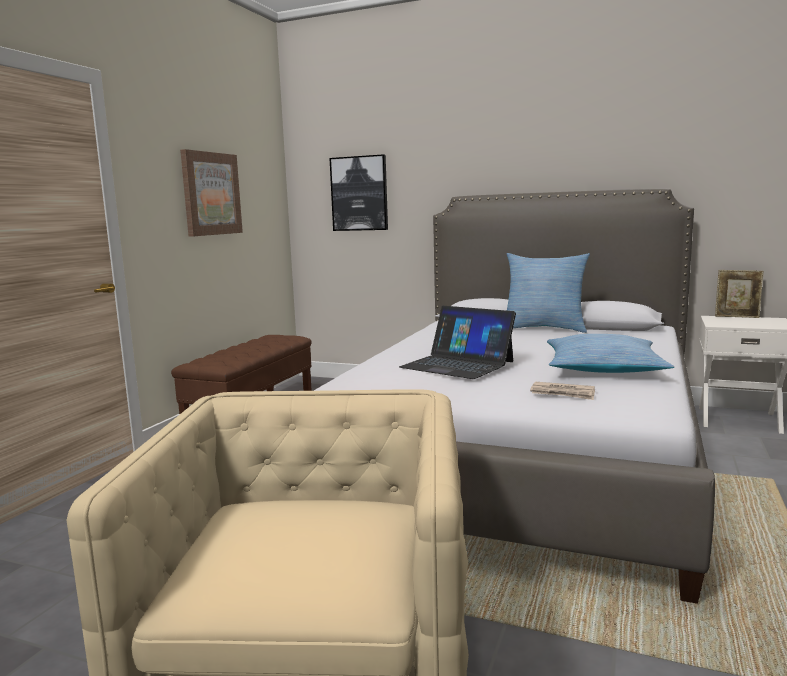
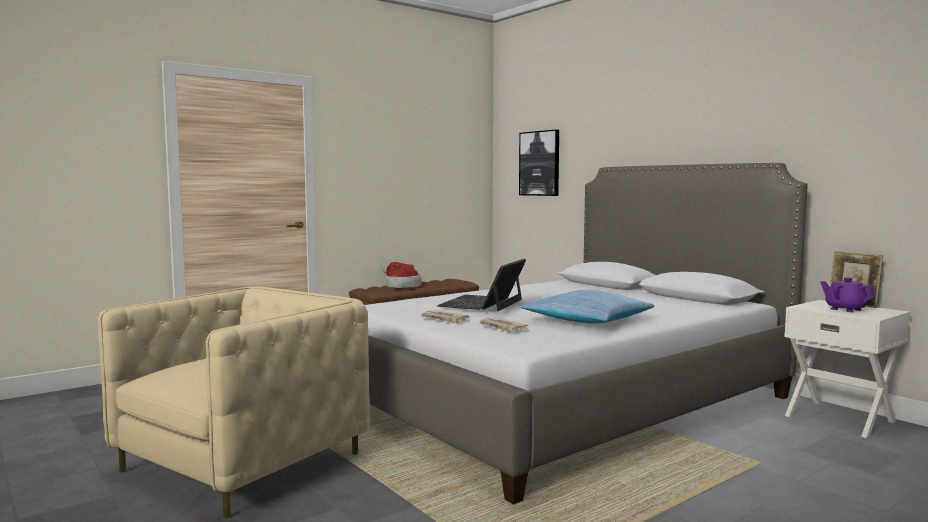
camera: 30 degrees right, 5 degrees down
(211, 194) = (404, 161): picture -> none
(233, 353) = (401, 286): none -> hat
(457, 364) = (482, 303): laptop -> laptop turned 45 degrees clockwise
(474, 394) = (444, 319): none -> newspaper
(544, 328) = (636, 293): pillow -> none
(747, 322) = (845, 309): none -> purple teapot

